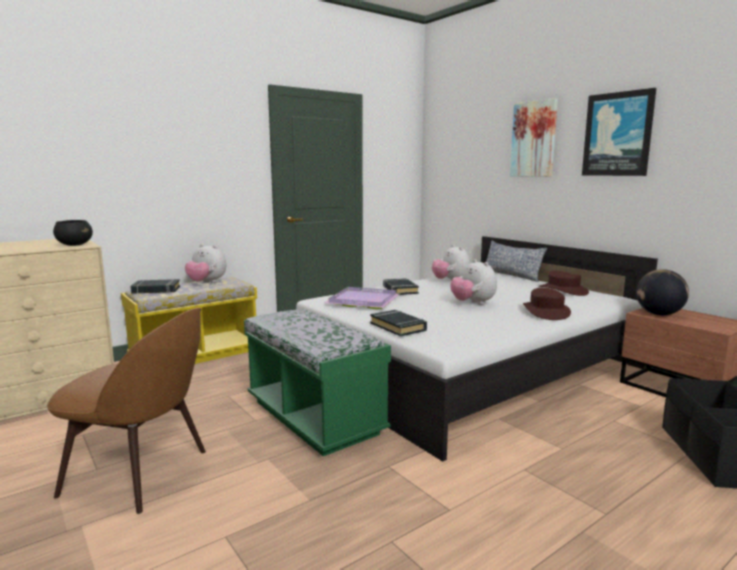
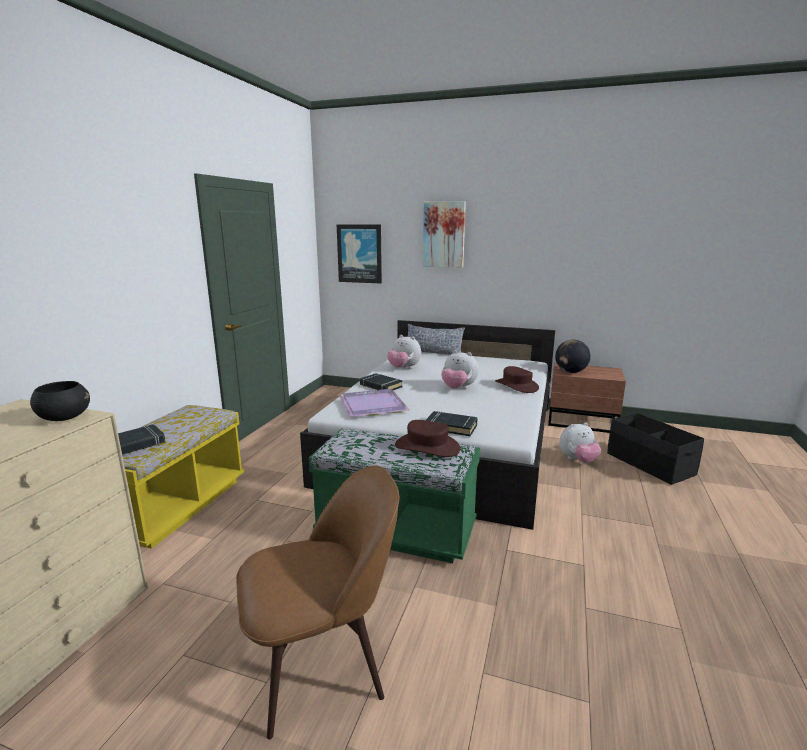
camera: 35 degrees left, 5 degrees up
(206, 283) = (178, 420): plush toy -> plush toy (577, 460)
(563, 290) = (492, 362): brown hat -> brown hat (427, 446)
(617, 134) = (519, 235): picture -> picture (359, 253)

